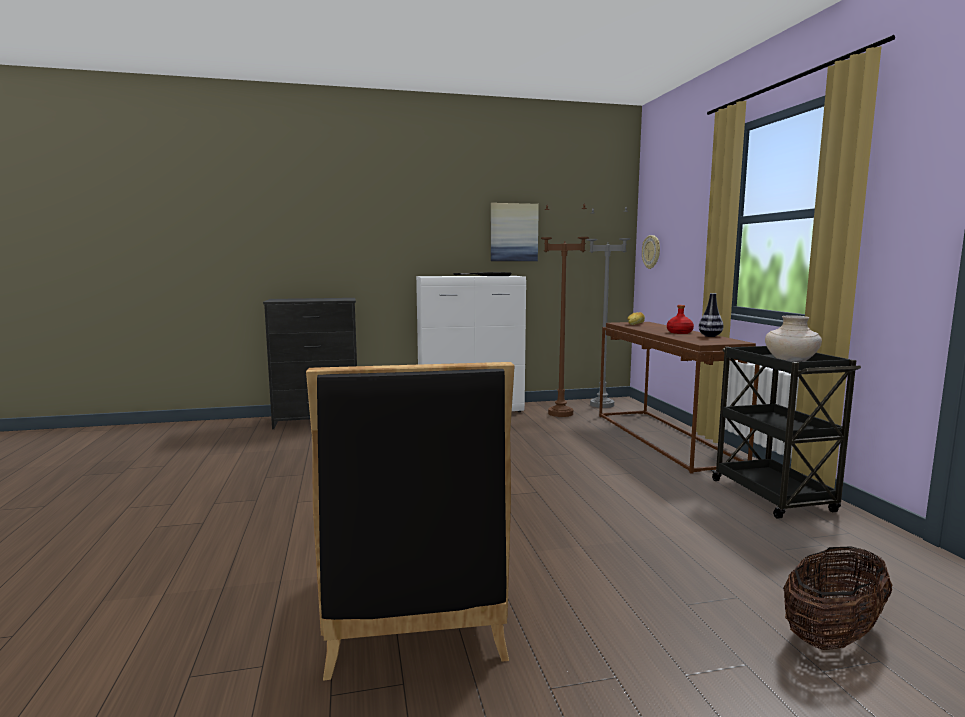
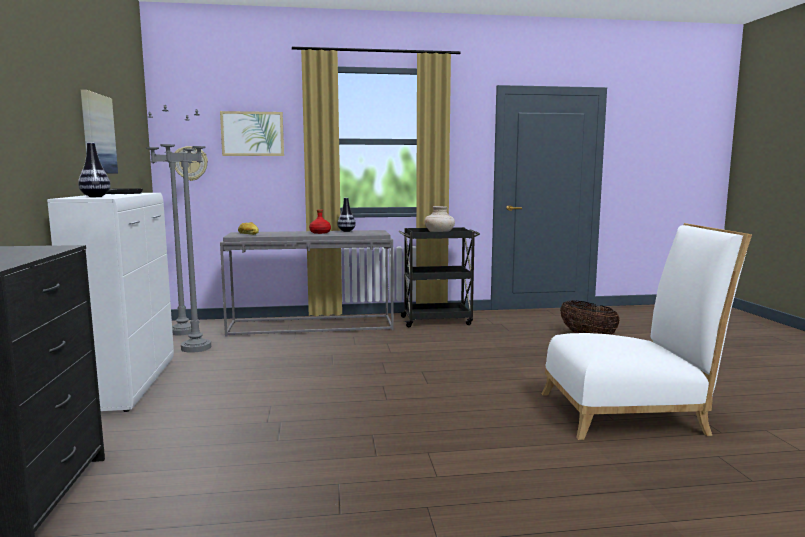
camera: 85 degrees left, 0 degrees up
(414, 618) = (631, 412): black chair -> white chair
(441, 276) = (95, 196): none -> vase
(560, 413) = (196, 348): brown floor lamp -> grey floor lamp
(666, 439) = (312, 326): brown console table -> grey console table
(687, 218) = (252, 134): none -> picture

